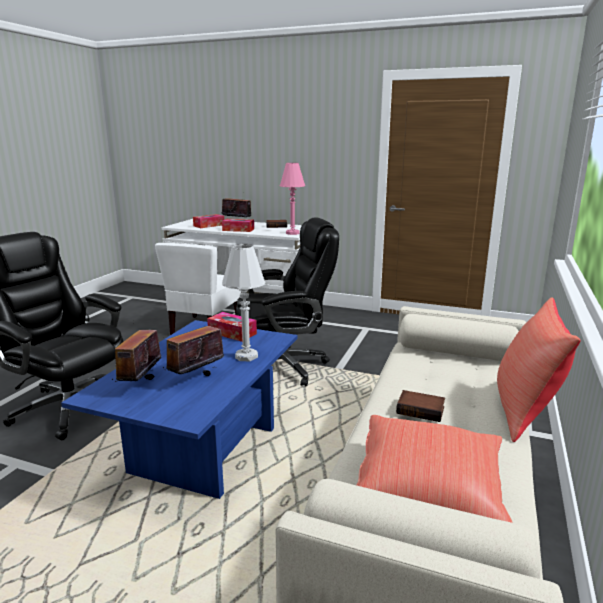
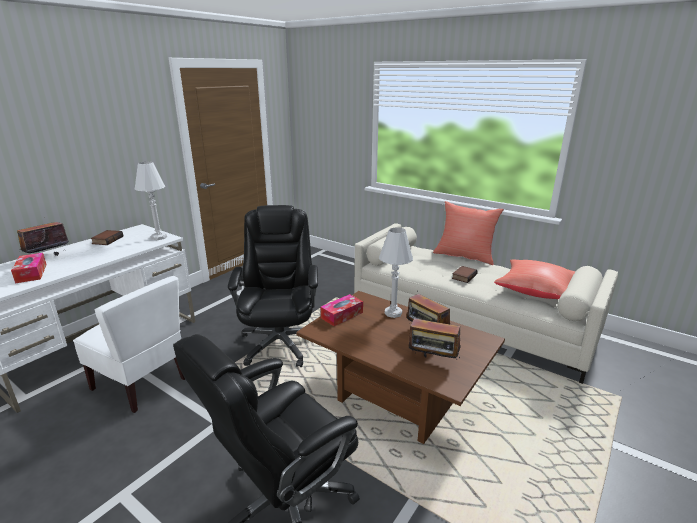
camera: 75 degrees left, 5 degrees up
(202, 448) = (395, 399): blue coffee table -> brown coffee table
(238, 230) = (94, 259): tissue box -> none
(292, 233) = (159, 237): pink table lamp -> white table lamp

